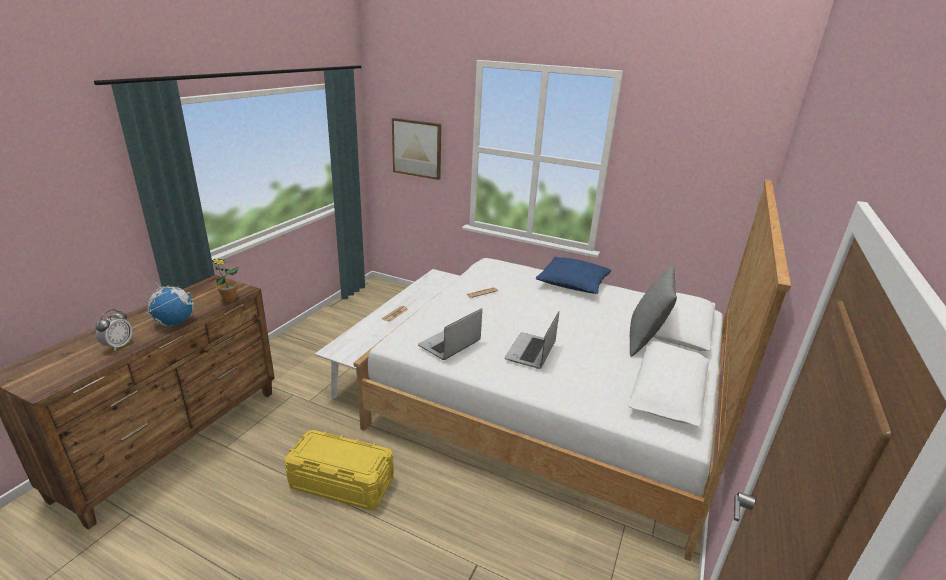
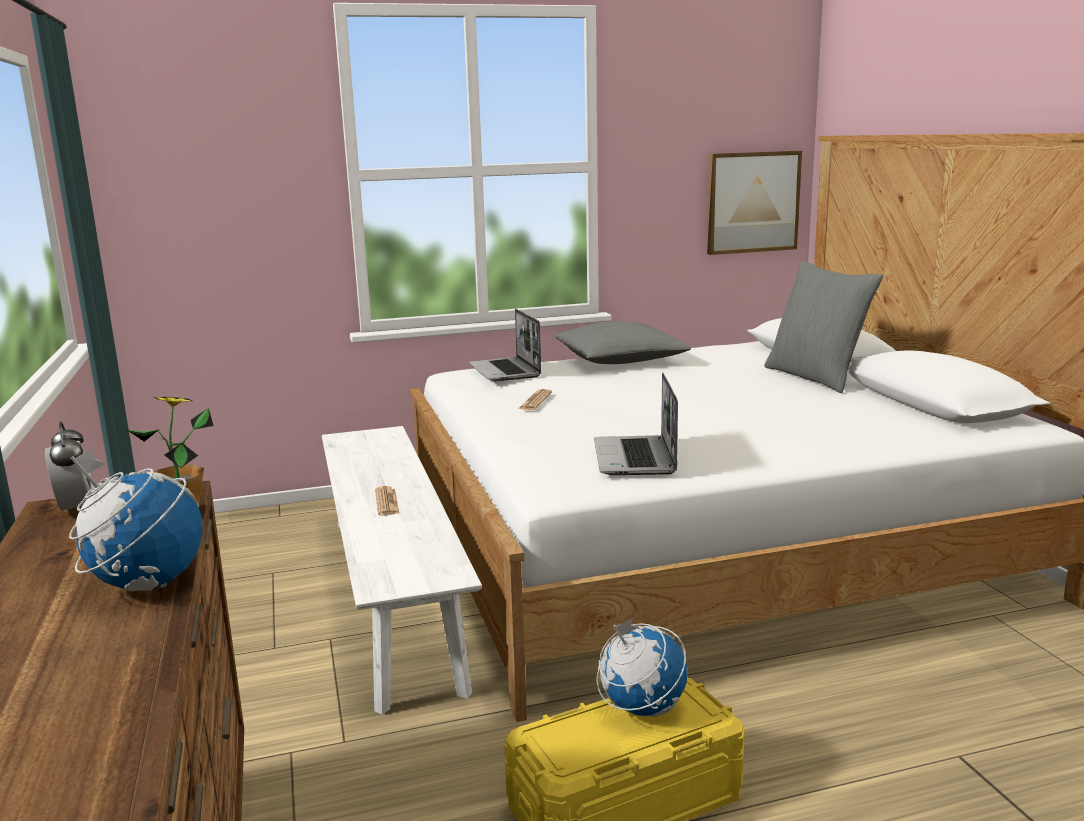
camera: 40 degrees left, 10 degrees down
(118, 346) = (100, 670): alarm clock -> alarm clock (76, 509)
(353, 451) = (641, 708): none -> globe
(417, 148) = (216, 198): picture -> picture (752, 202)
(531, 352) = (746, 426): laptop -> laptop (506, 371)
(573, 283) = (620, 360): blue pillow -> grey pillow

